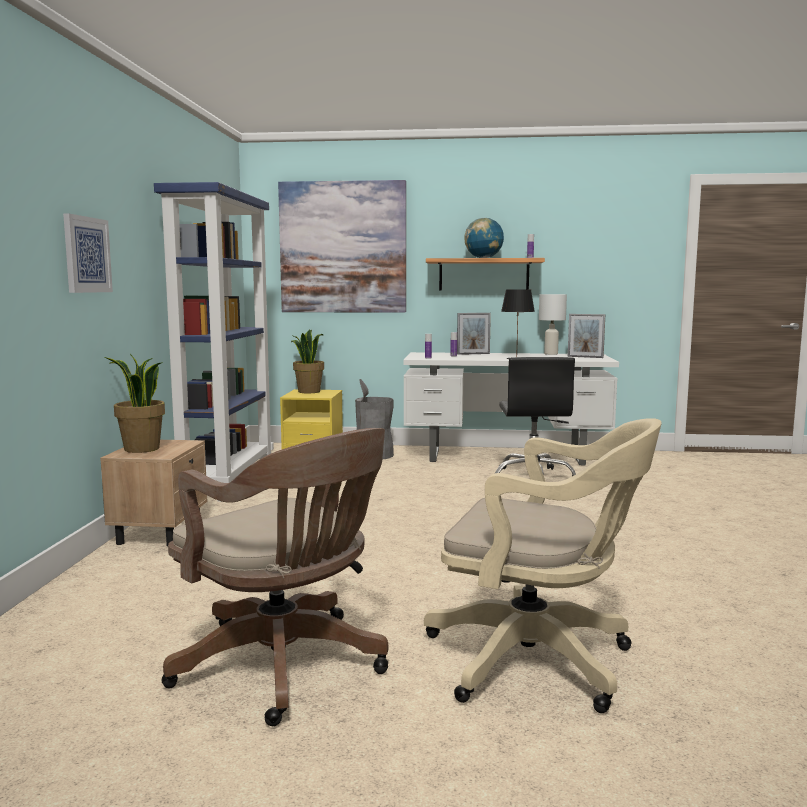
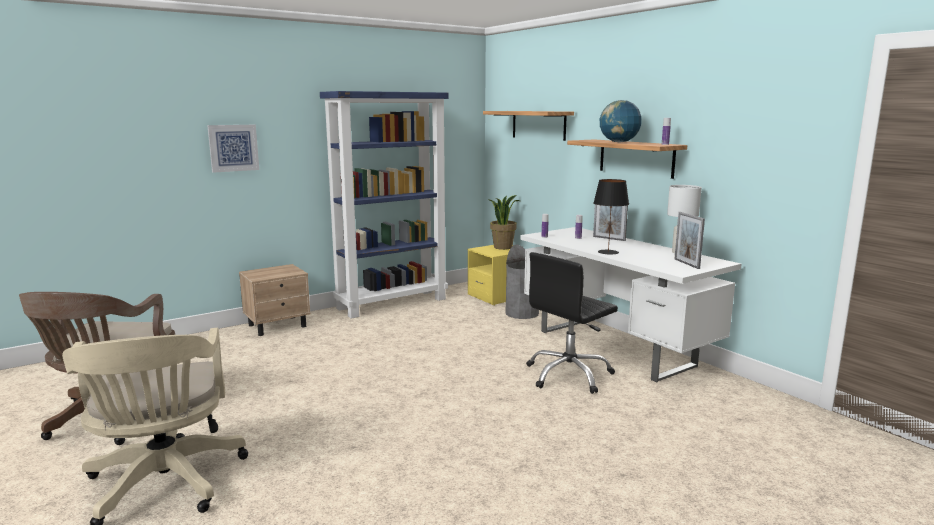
camera: 50 degrees right, 5 degrees up
(141, 449) = (267, 271): potted plant -> none
(343, 247) = (538, 125): picture -> shelf

